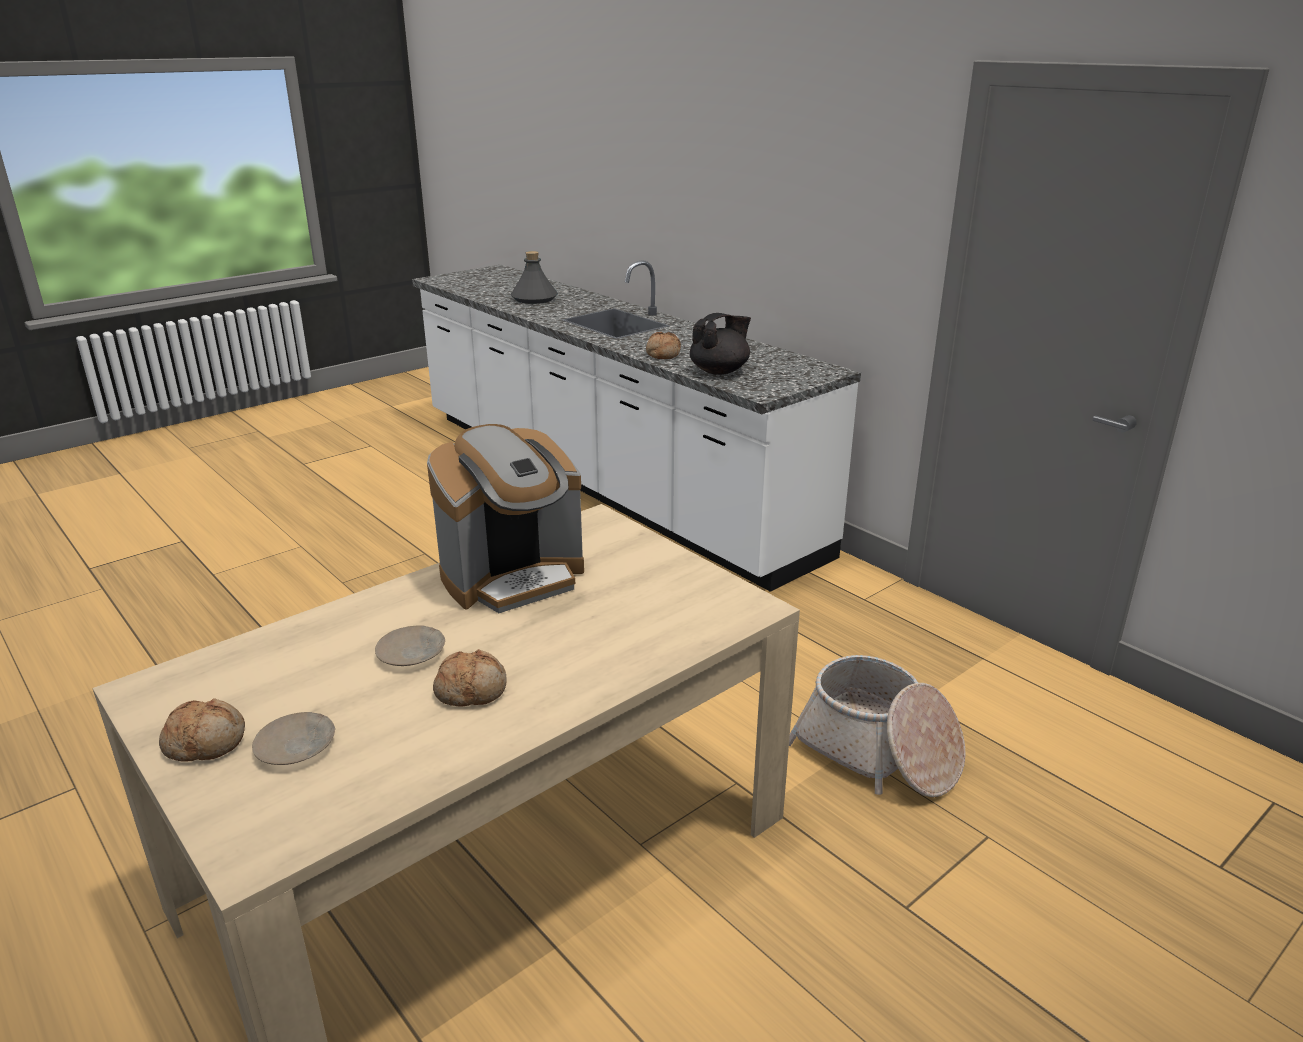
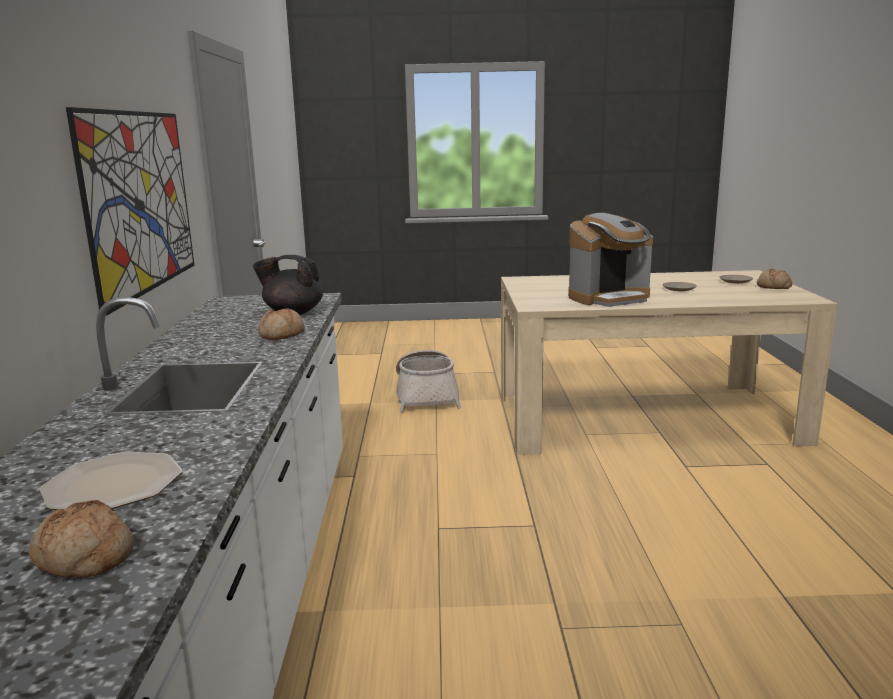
camera: 140 degrees left, 10 degrees down
(471, 689) = (659, 281): bread -> bread (83, 558)
(513, 578) = (609, 298): coffee machine -> coffee machine turned 150 degrees clockwise
(534, 299) = (114, 483): grey bottle -> plate
(776, 232) = (141, 202): none -> picture

